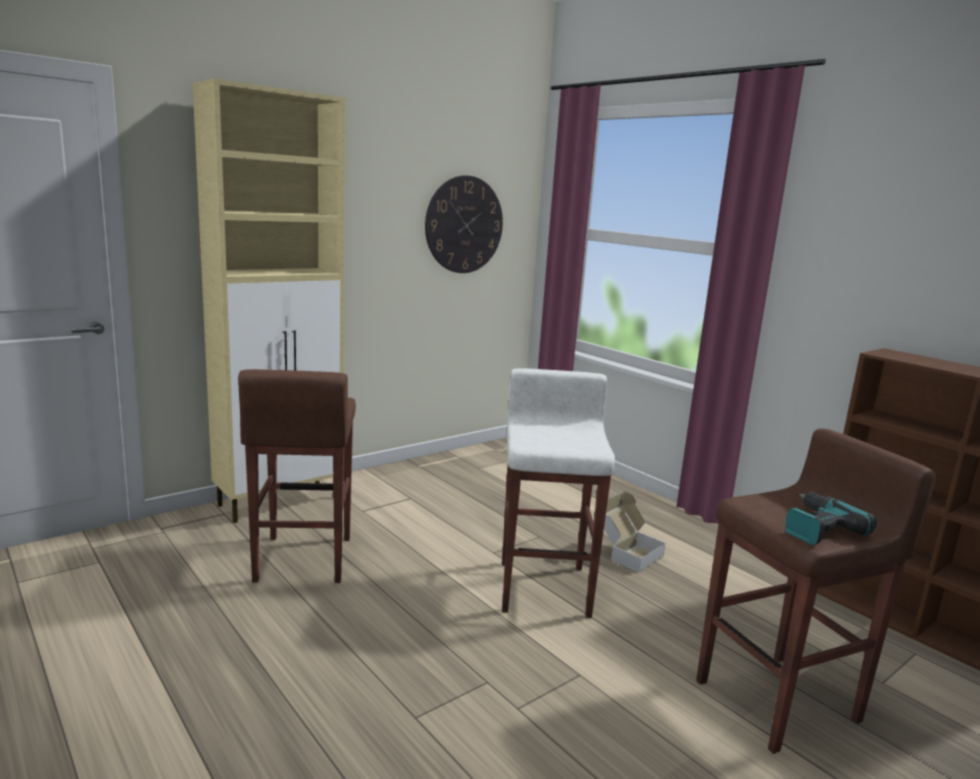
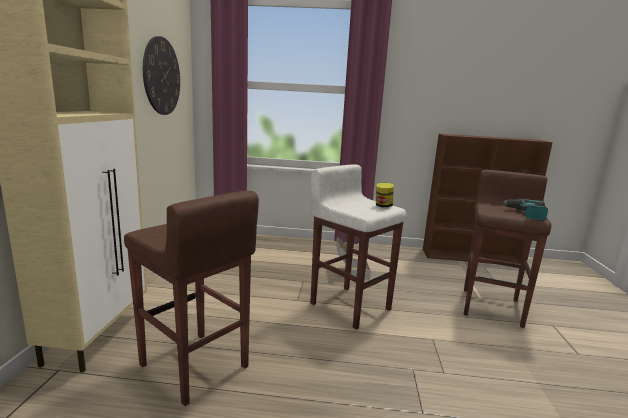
camera: 45 degrees left, 0 degrees up
(590, 444) = (383, 206): none -> jar

